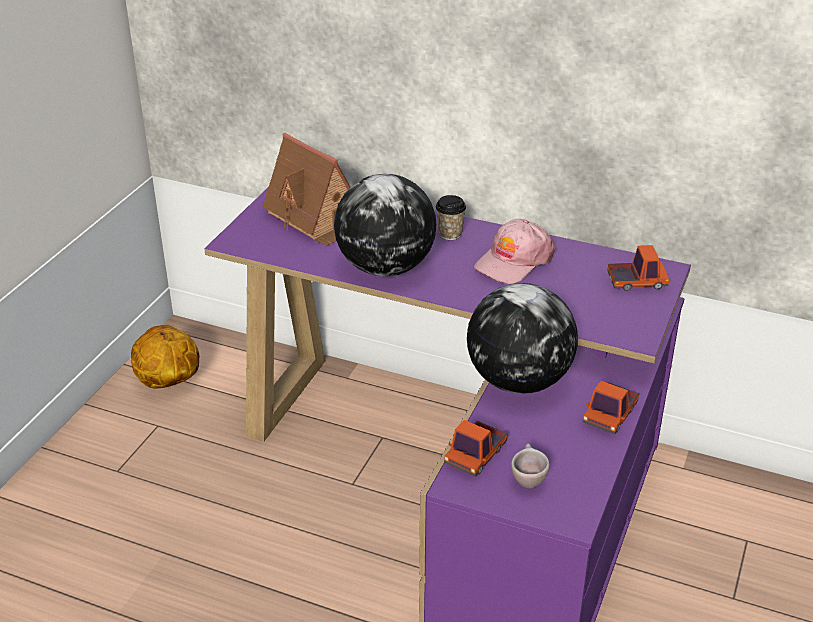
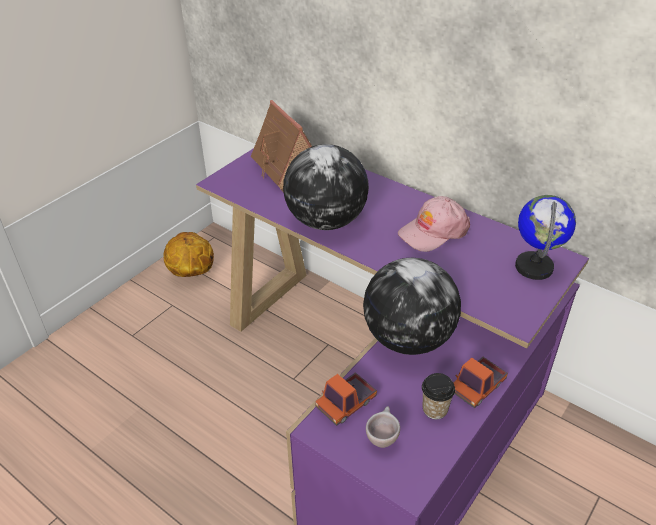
camera: 15 degrees right, 5 degrees up
(450, 234) = (389, 199): cup -> cup (435, 409)
(637, 282) = (534, 267): toy truck -> globe

